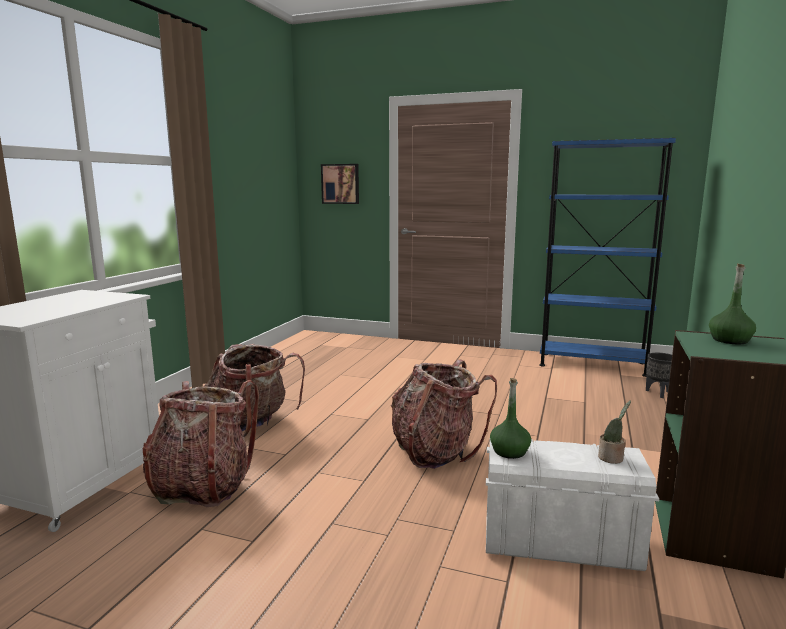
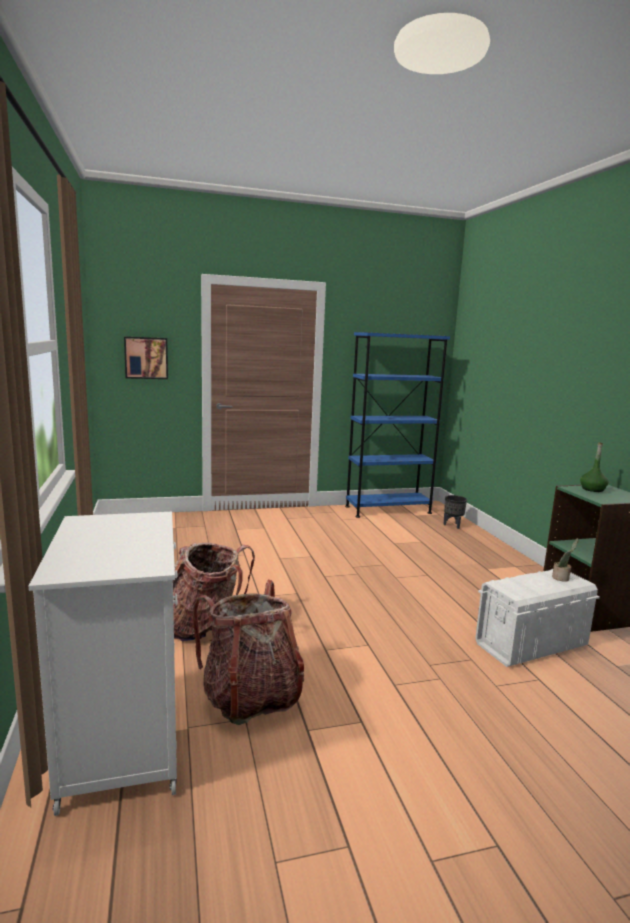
camera: 35 degrees left, 0 degrees up
(435, 451) = (382, 606): backpack -> none
(509, 451) = (511, 589): green bottle -> none

